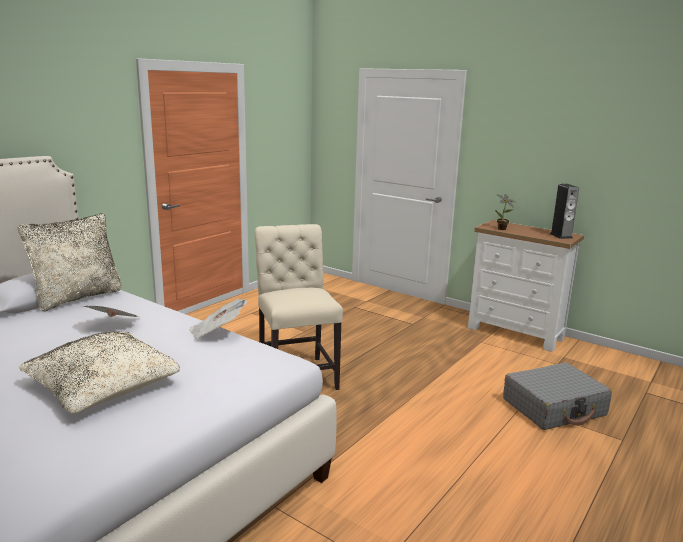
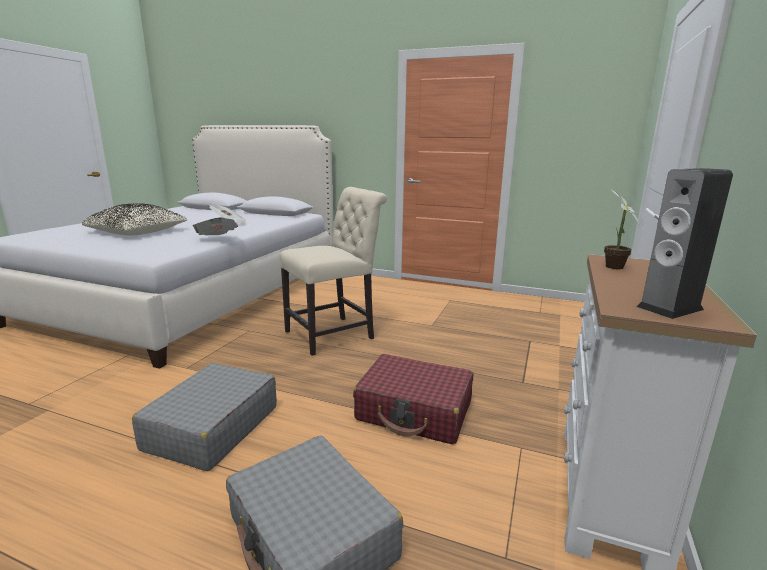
camera: 75 degrees right, 0 degrees up
(79, 298) = (276, 216): beige pillow -> none
(440, 362) = (415, 411): none -> red suitcase
(448, 441) = (212, 428): none -> grey suitcase

